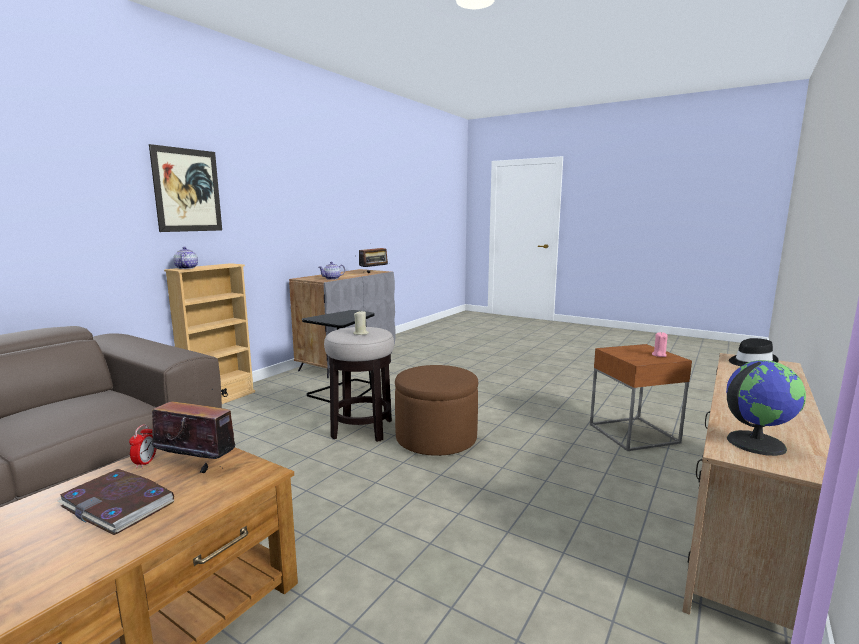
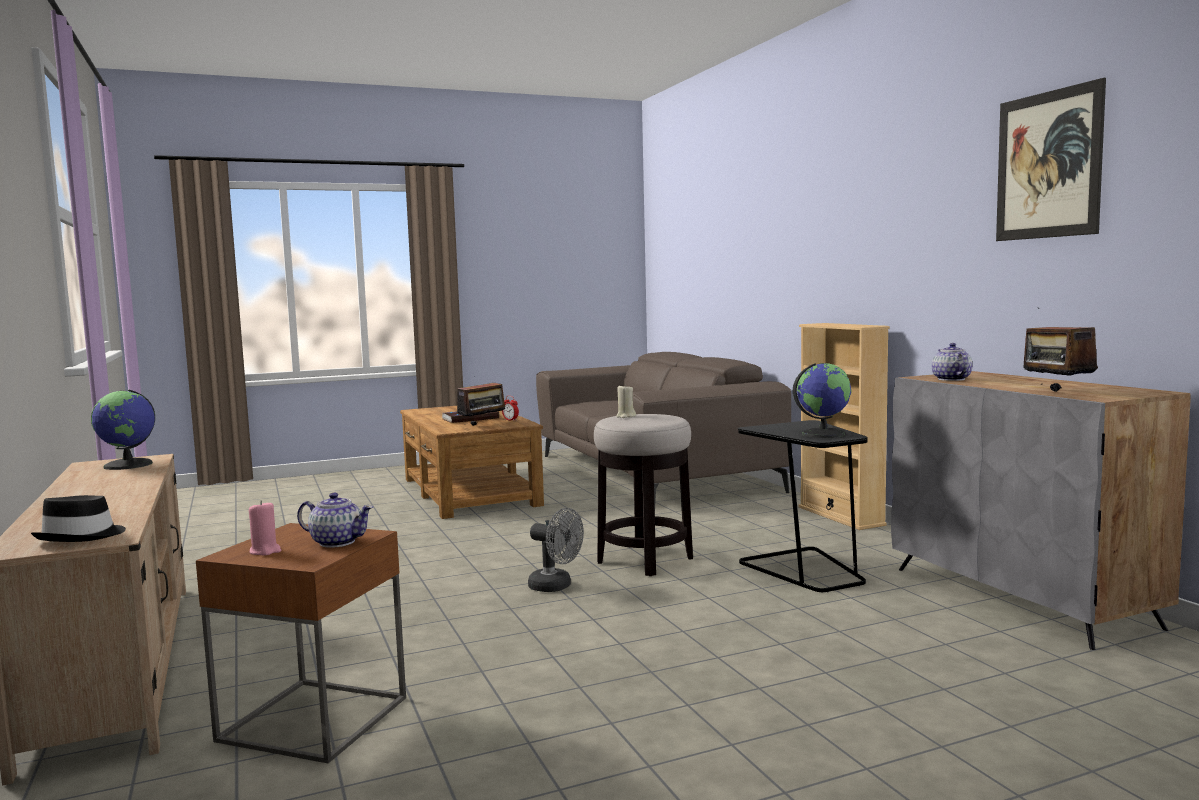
camera: 125 degrees right, 5 degrees down
(186, 268) = (823, 323): teapot -> teapot (337, 542)
(187, 190) = (861, 220): picture -> picture (1048, 165)
(350, 314) = (823, 434): none -> globe
(436, 438) = (556, 587): brown ottoman -> grey fan

